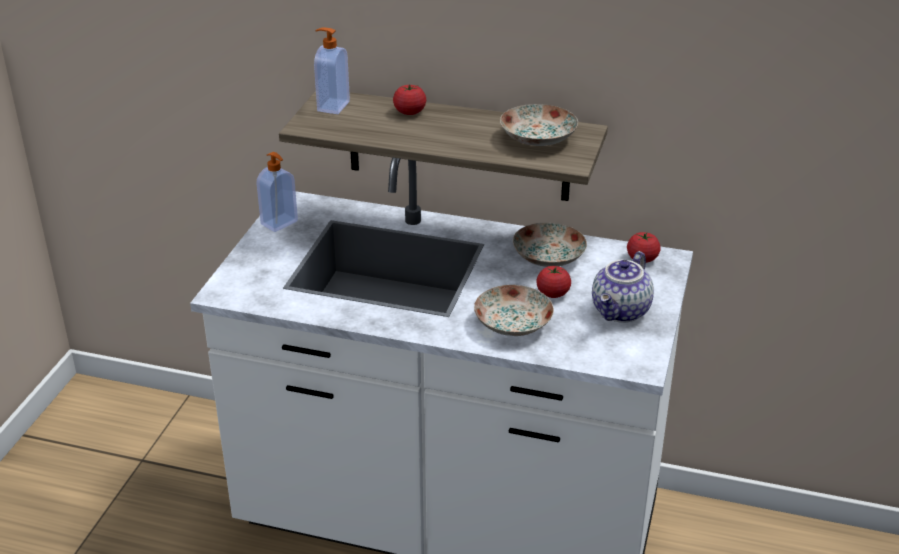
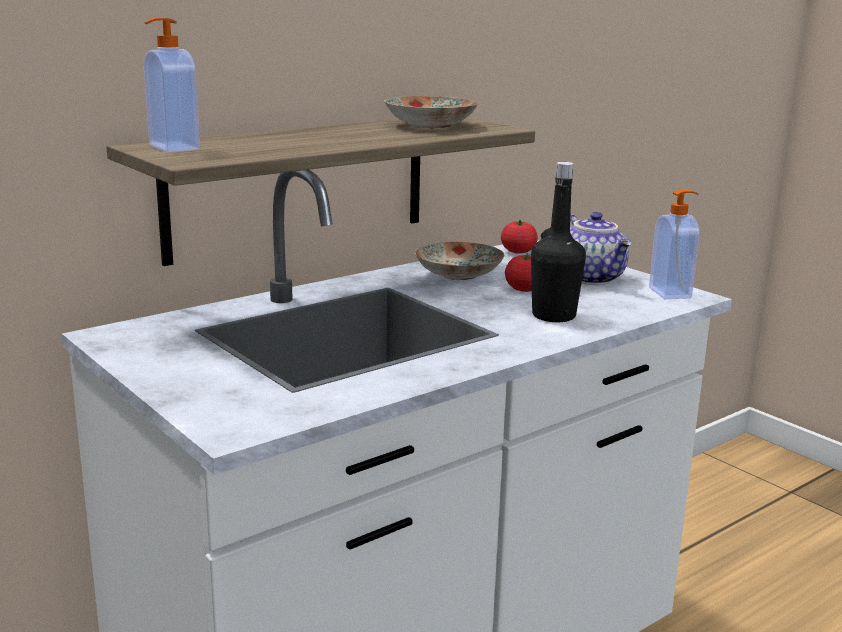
camera: 55 degrees left, 15 degrees down
(280, 223) = (140, 353): soap dispenser -> soap dispenser (671, 293)
(409, 112) = (268, 136): tomato -> none
(512, 323) = (553, 316): plate -> black bottle

